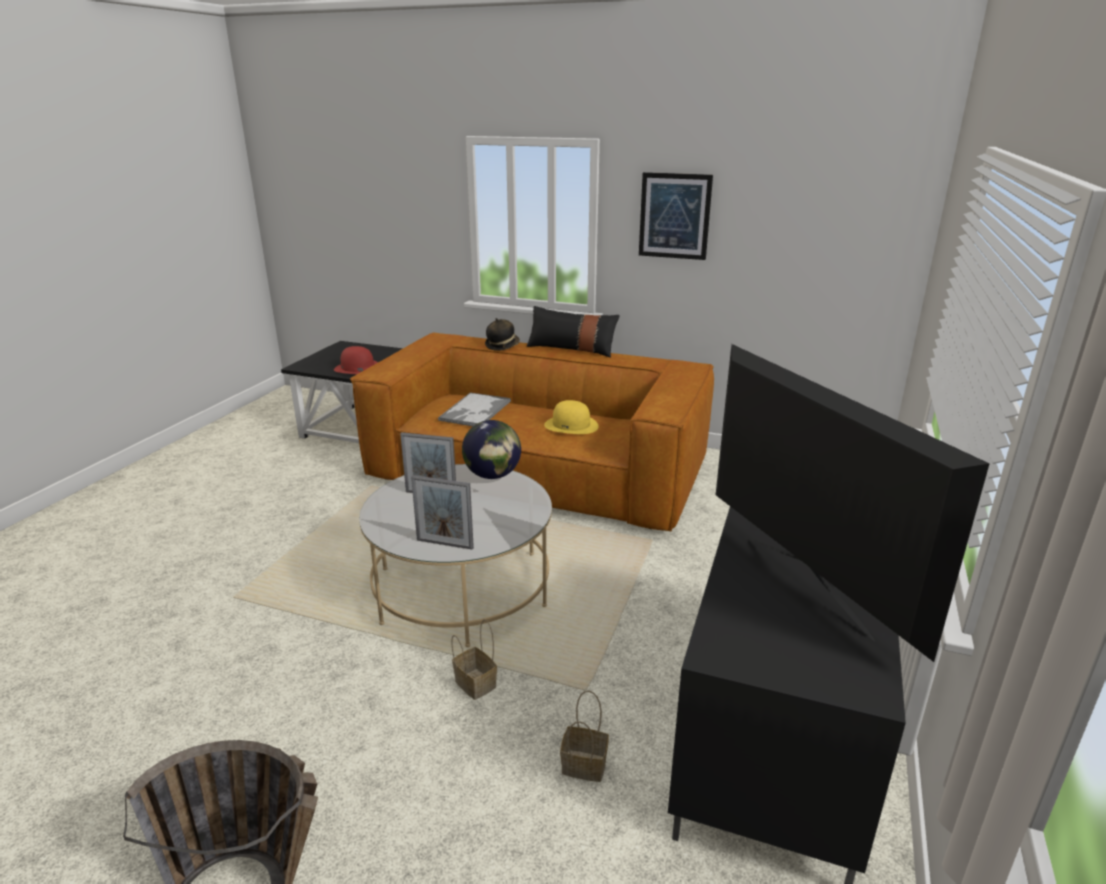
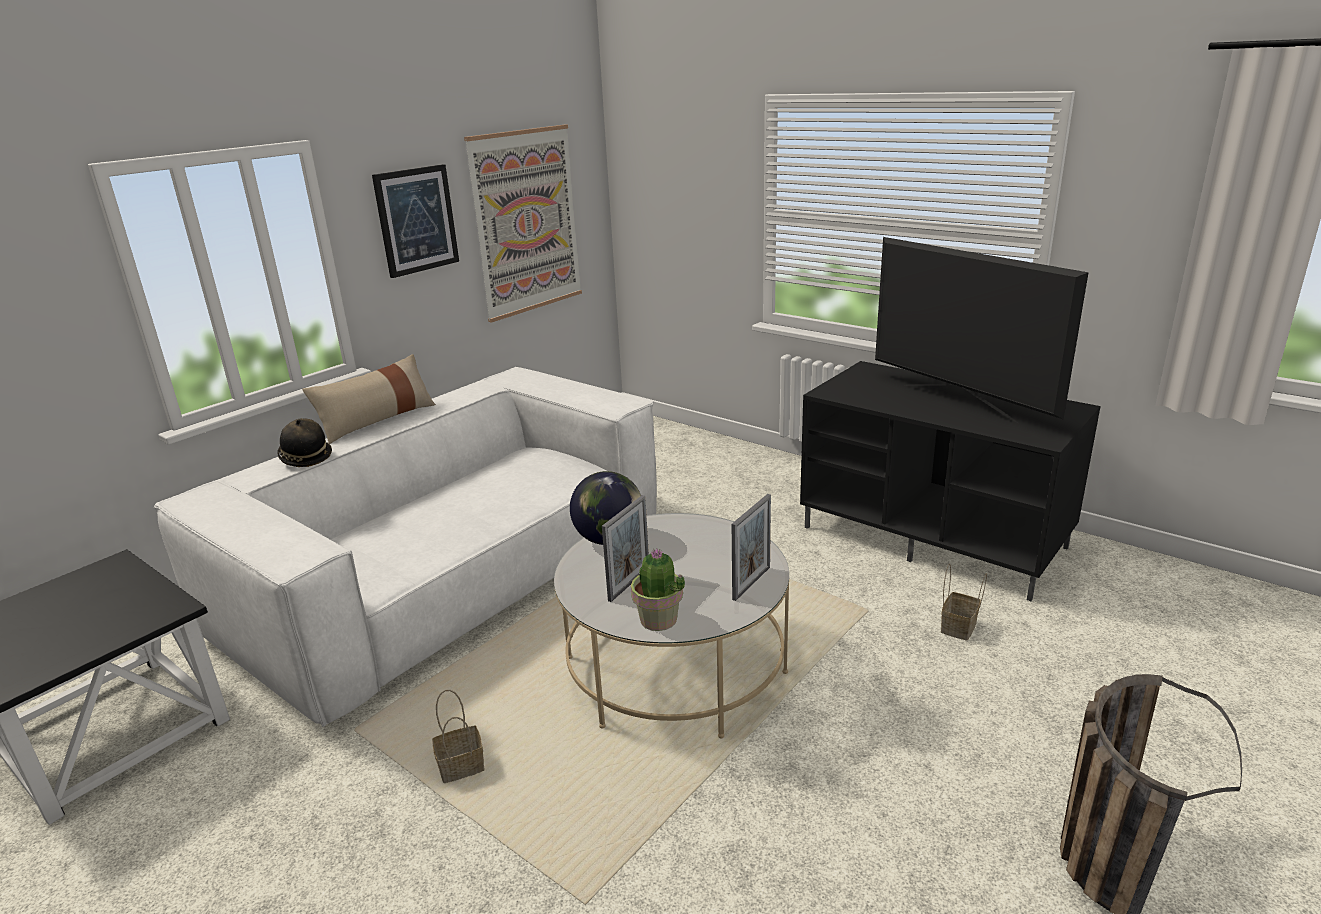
camera: 70 degrees left, 0 degrees up
(357, 368) = (125, 614): red hat -> none
(385, 513) = (658, 620): none -> potted plant
(474, 683) = (844, 676): basket -> basket (460, 768)
(475, 411) = (393, 539): tray -> none
(538, 470) = (451, 575): brown sofa -> white sofa
(571, 349) = (377, 420): black pillow -> beige pillow
(571, 425) = (504, 483): yellow hat -> none
(797, 245) = (526, 222): none -> picture
(800, 584) = (959, 402): television -> television turned 120 degrees counterclockwise

